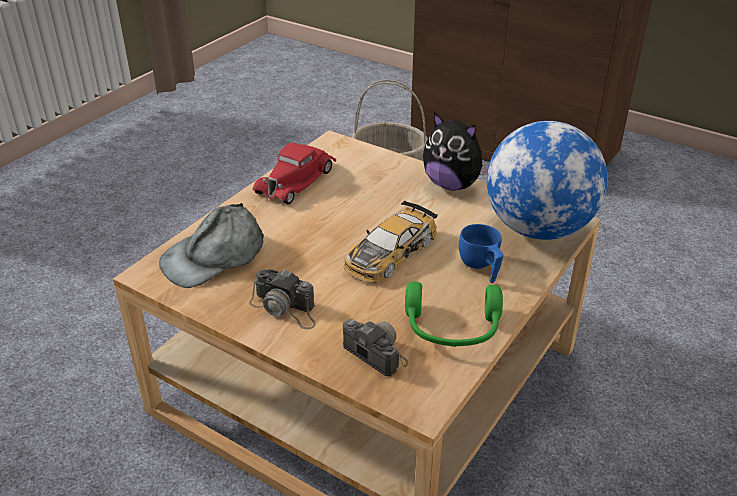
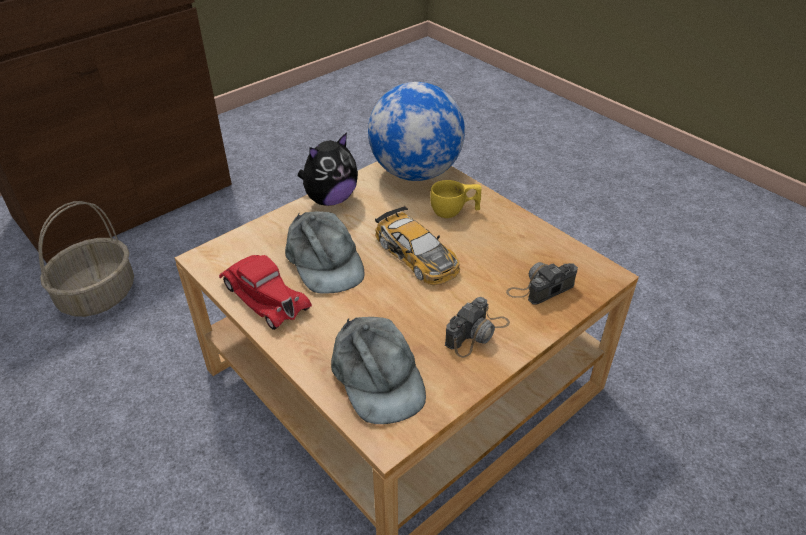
camera: 75 degrees left, 5 degrees up
(355, 200) = (324, 261): none -> grey cap
(452, 329) = (526, 242): green headphones -> none
(481, 267) = (454, 211): blue cup -> yellow cup

